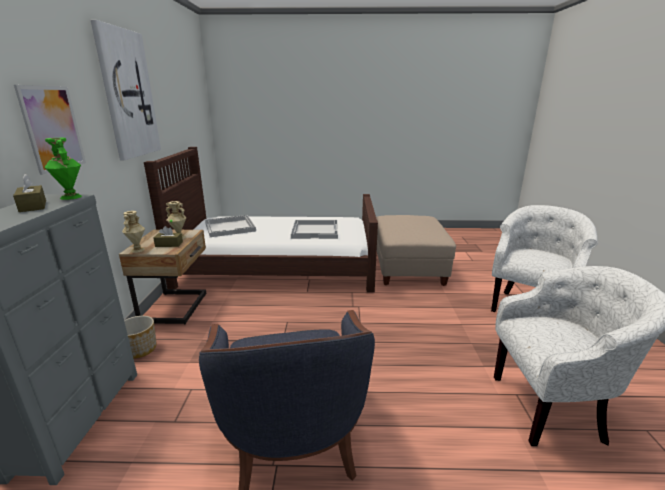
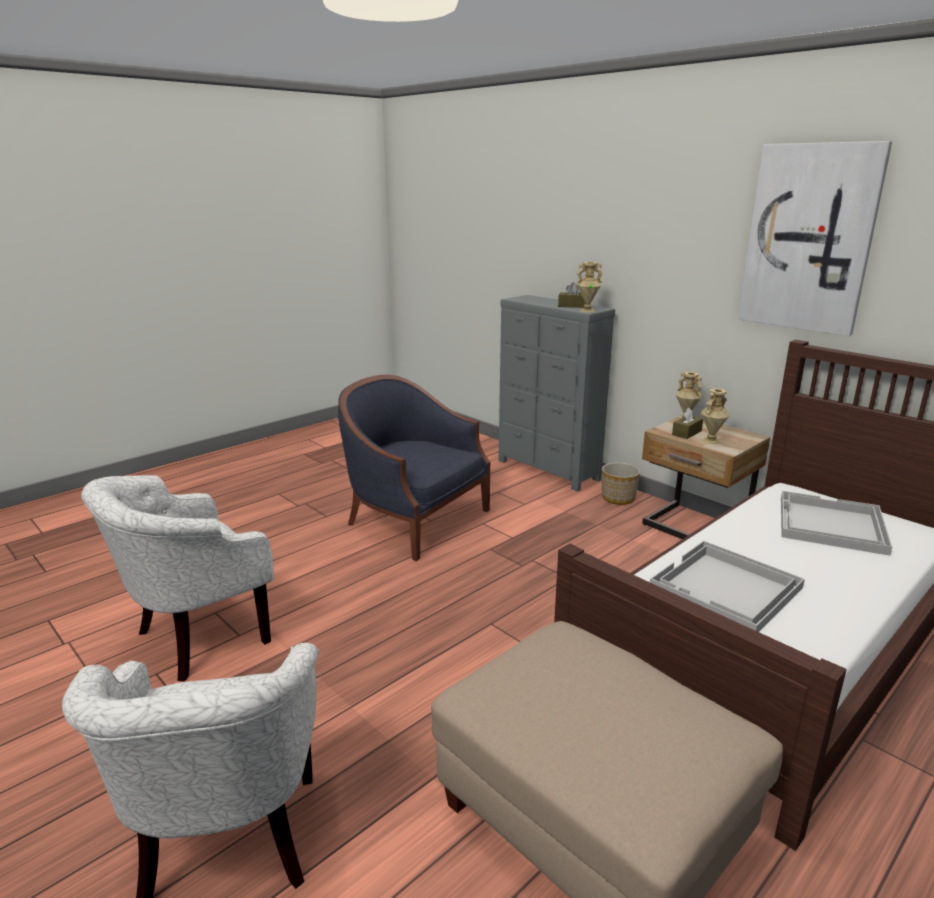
camera: 135 degrees right, 0 degrees up
(53, 128) = (657, 260): picture -> none
(70, 197) = (587, 310): green vase -> beige vase

